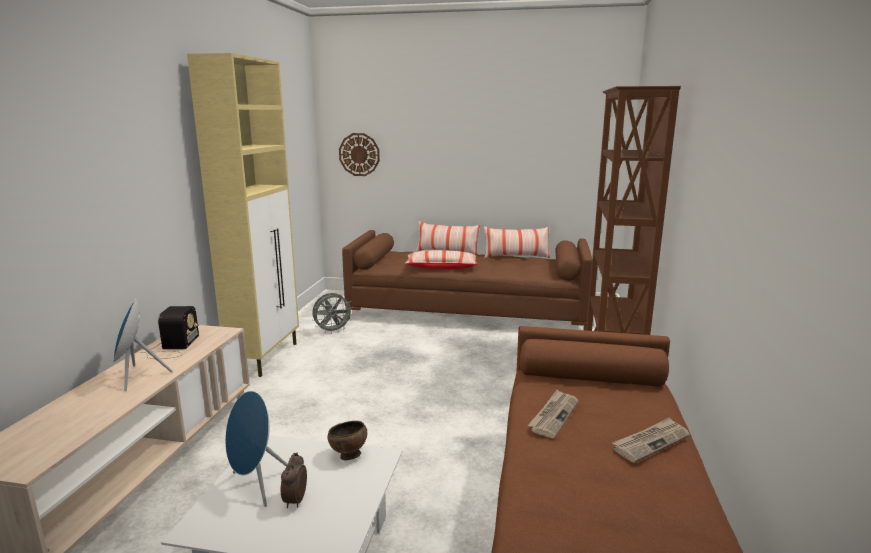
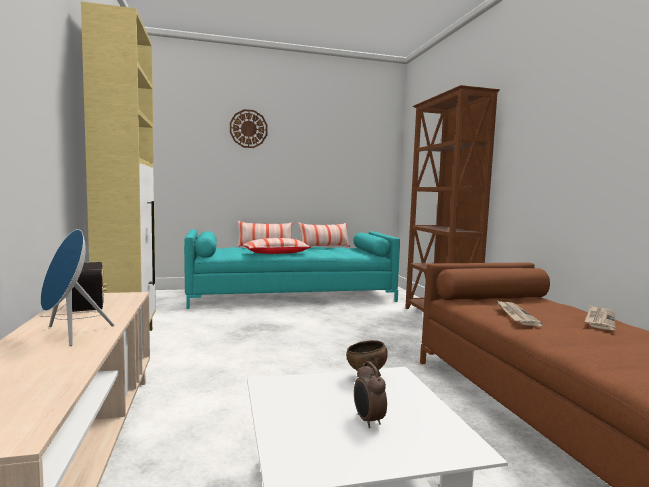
camera: 25 degrees left, 10 degrees down
(256, 486) = (309, 418): blue speaker -> none
(333, 331) = (181, 317): grey fan -> none
(359, 154) = (182, 160): wall clock -> wall clock (248, 129)
(467, 312) = (291, 295): brown sofa -> turquoise sofa

